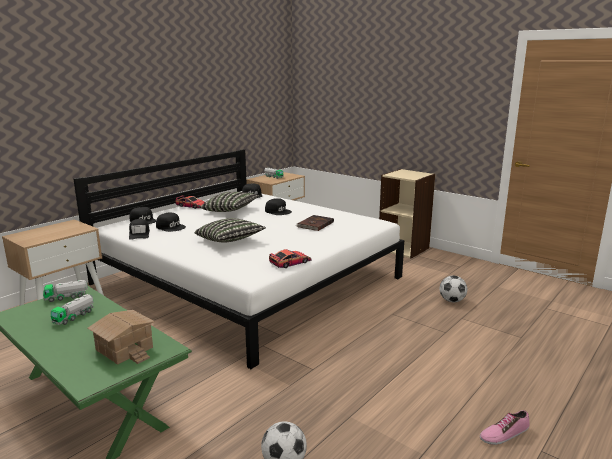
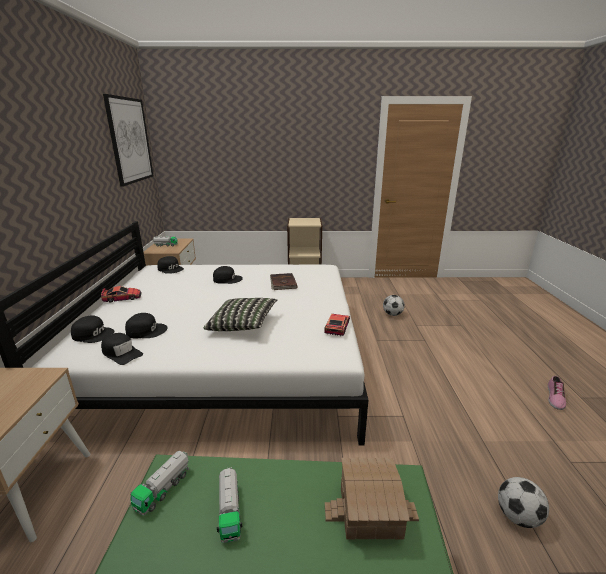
camera: 40 degrees left, 5 degrees up
(230, 210) = (178, 291): pillow -> none
(258, 78) = (130, 140): none -> picture

